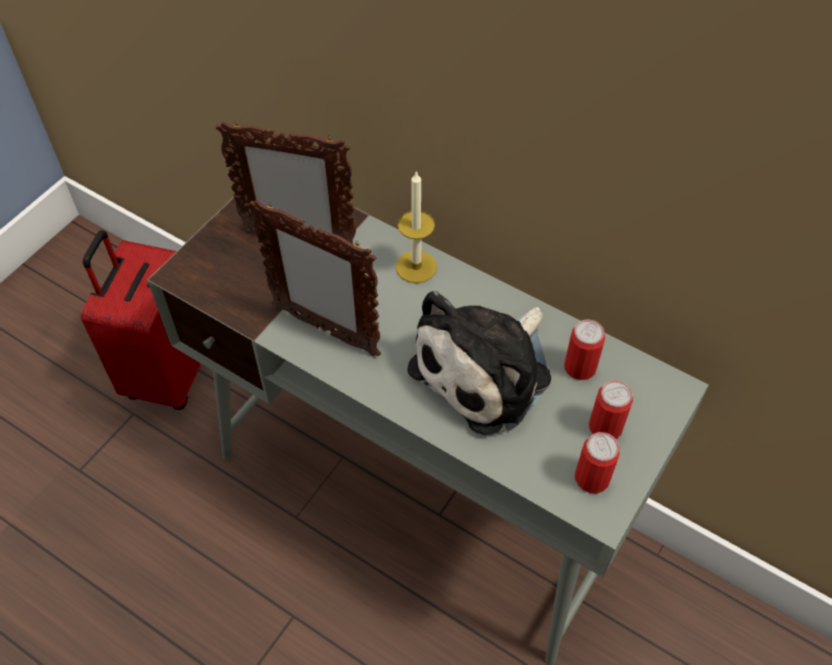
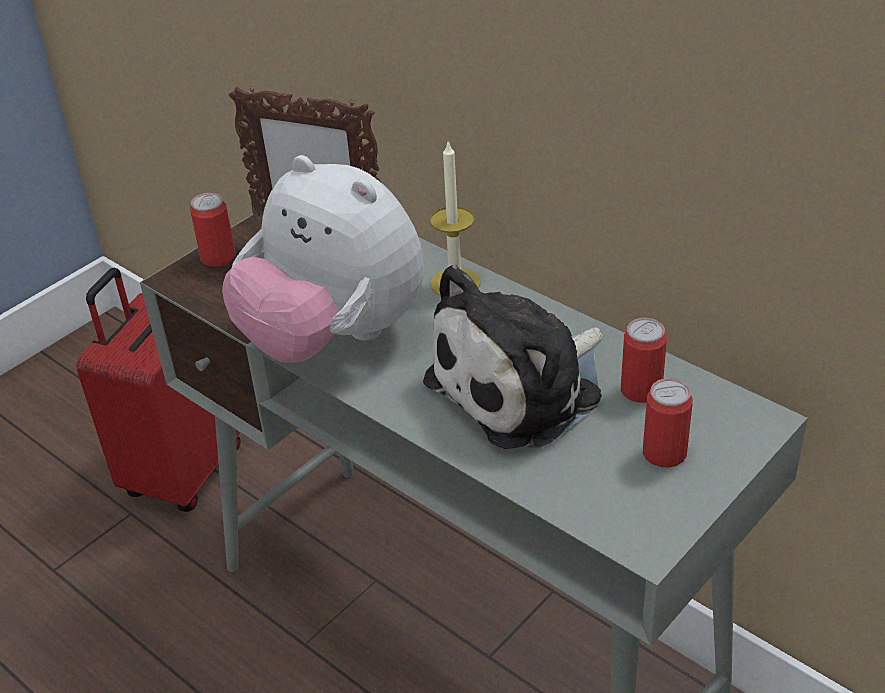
camera: 10 degrees right, 15 degrees down
(325, 330) = (333, 338): picture frame -> plush toy
(592, 478) = (638, 506): can -> can (218, 257)

